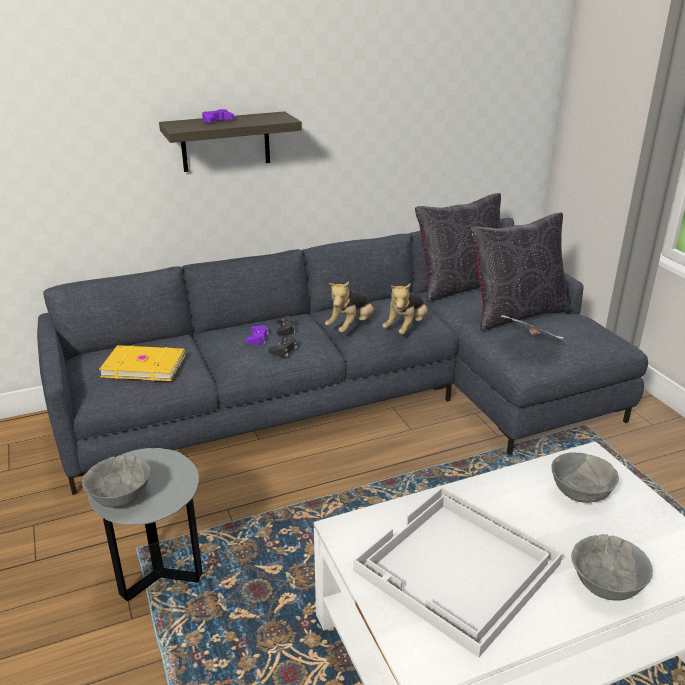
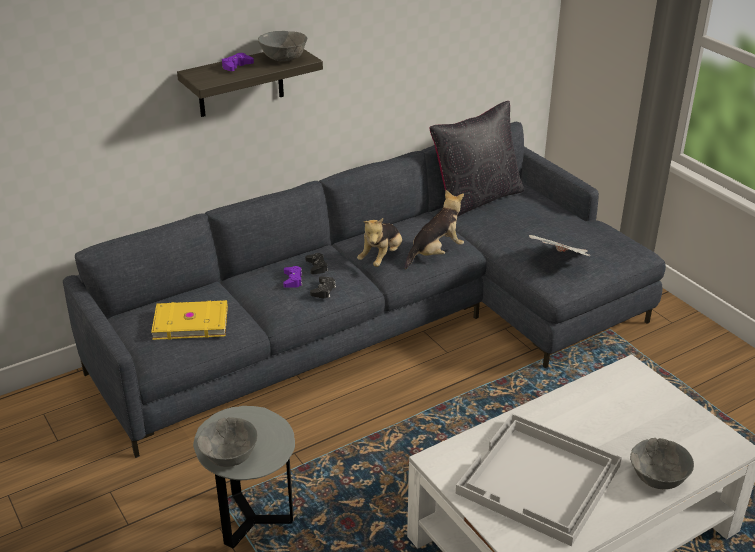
camera: 10 degrees left, 5 degrees up
(406, 328) = (435, 253): plush toy -> plush toy turned 150 degrees counterclockwise
(516, 314) = (537, 227): black pillow -> none
(580, 493) = (626, 403): grey bowl -> grey bowl (284, 59)

